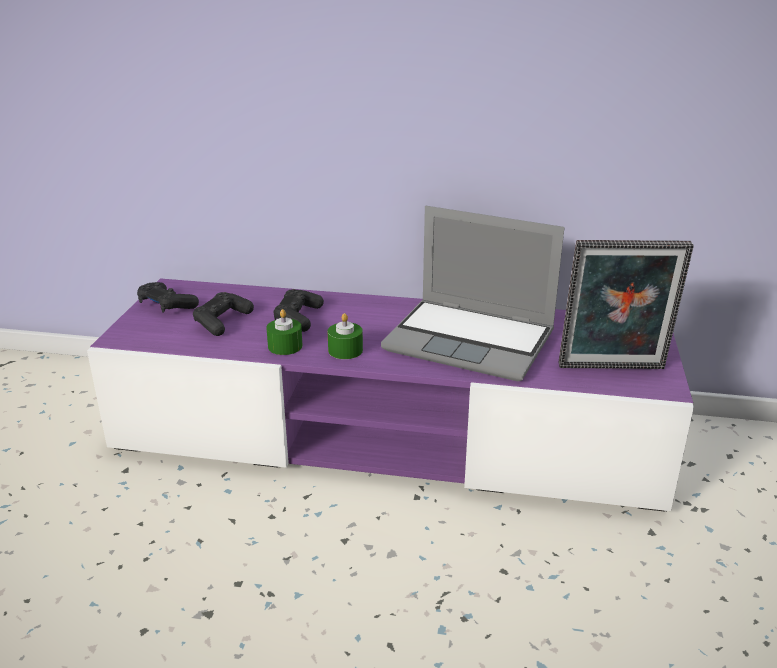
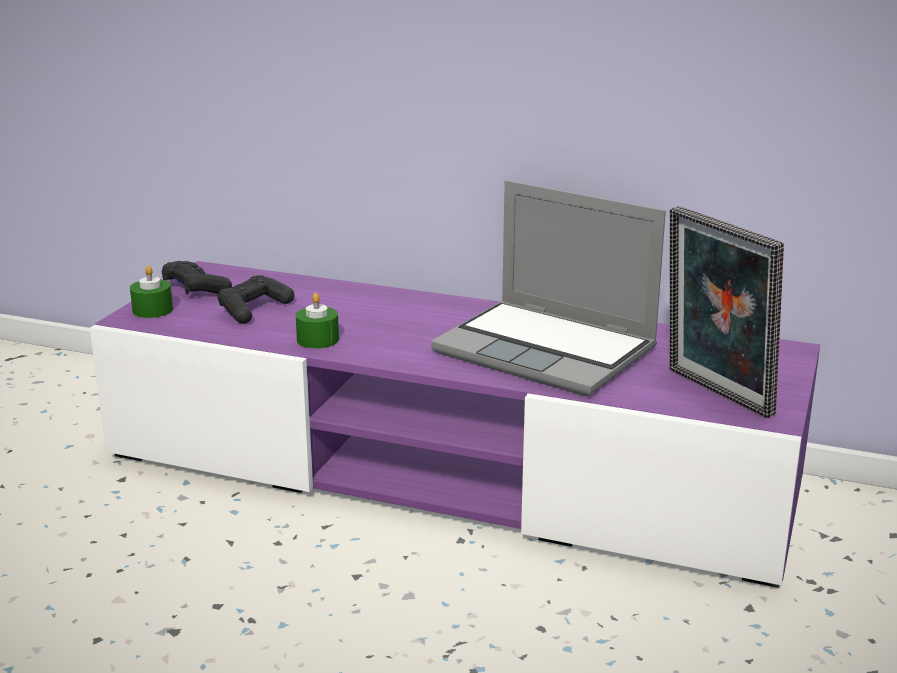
camera: 10 degrees right, 5 degrees down
(298, 318) = (345, 312): black game controller -> none
(345, 350) = (388, 349): green candle -> green candle (152, 310)
(612, 369) = (713, 393): picture frame -> picture frame turned 45 degrees clockwise

